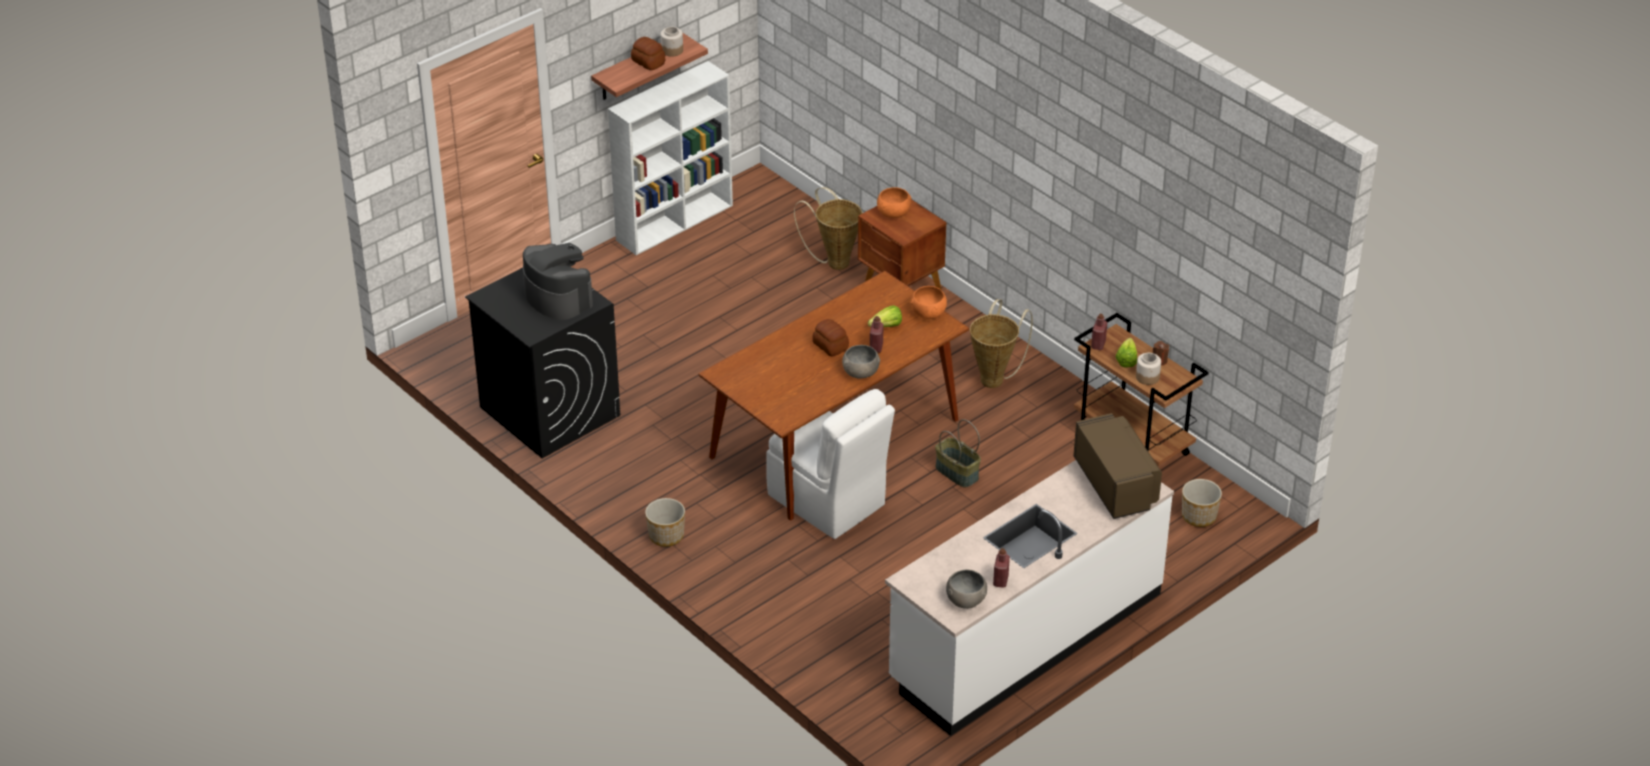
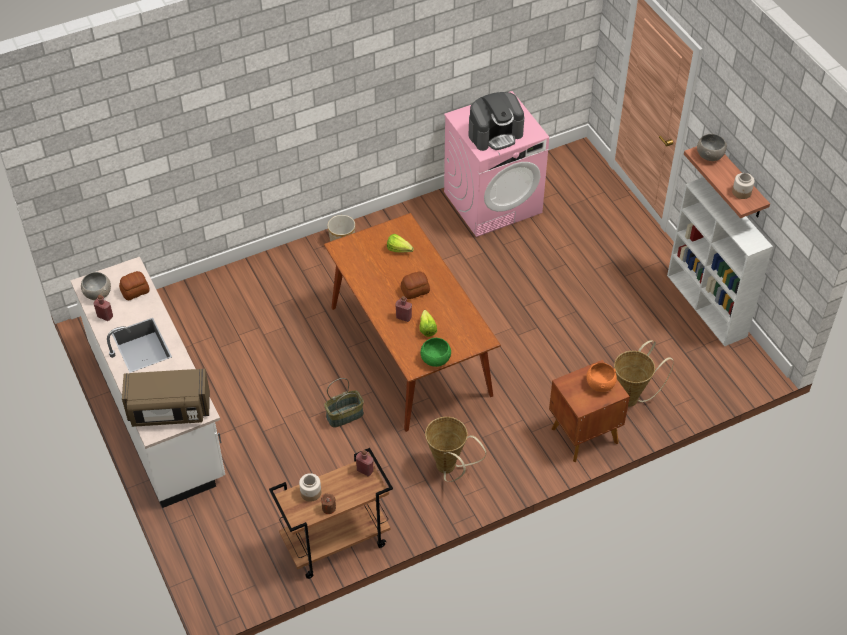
camera: 105 degrees right, 10 degrees up
(549, 411) = (493, 202): black washing machine -> pink washing machine
(648, 62) = (726, 175): bread -> bread (135, 291)
(828, 502) = (342, 332): white chair -> none
(861, 372) = (377, 302): grey bowl -> grey bowl (709, 155)
(928, 312) = (435, 359): orange bowl -> green bowl
(1127, 358) = (339, 486): lettuce -> lettuce (400, 251)
(1199, 516) = (233, 562): planter -> none

